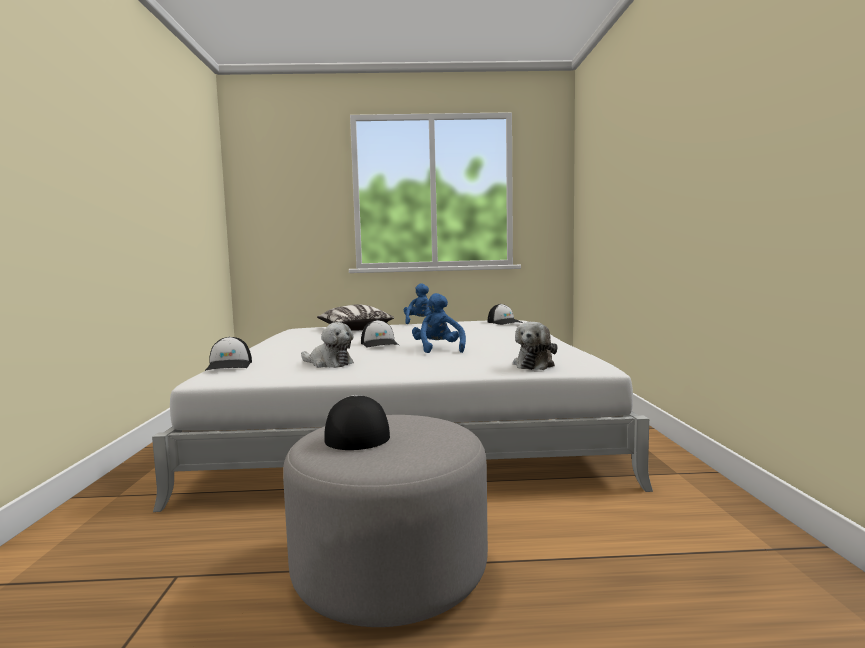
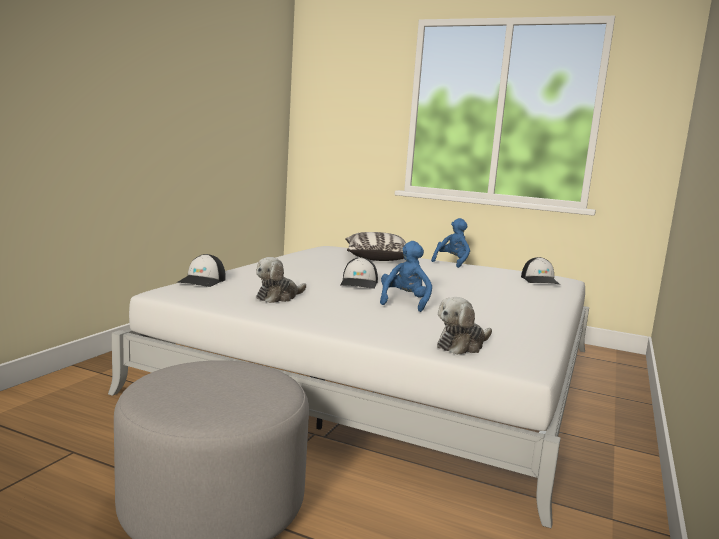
camera: 25 degrees right, 5 degrees up
(328, 364) = (278, 297): plush toy -> plush toy turned 75 degrees clockwise
(355, 434) = (196, 377): cap -> none

